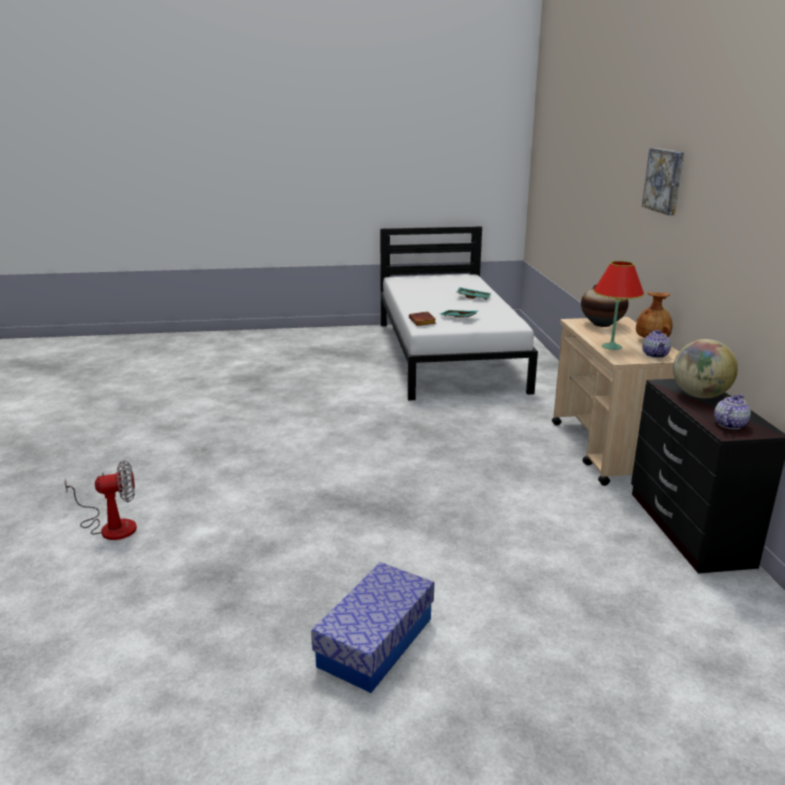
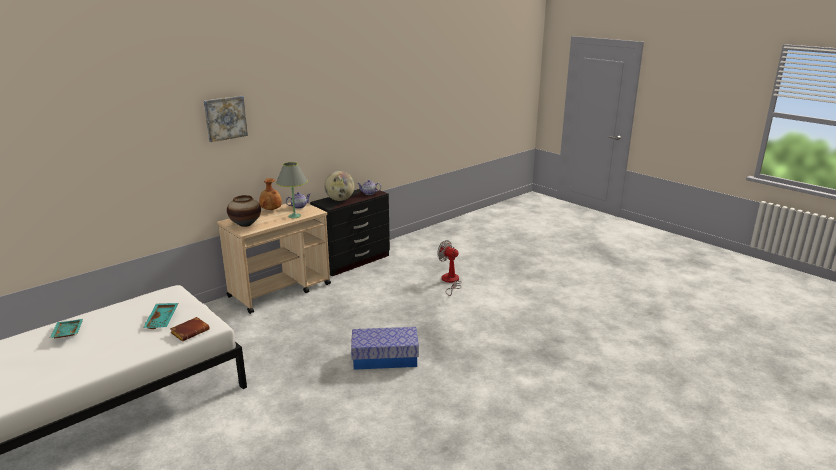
camera: 125 degrees left, 0 degrees up
(111, 526) = (573, 419): fan -> fan (450, 281)
(376, 642) = (520, 300): storage box -> storage box (385, 358)
(611, 347) = (294, 216): red table lamp -> grey table lamp

